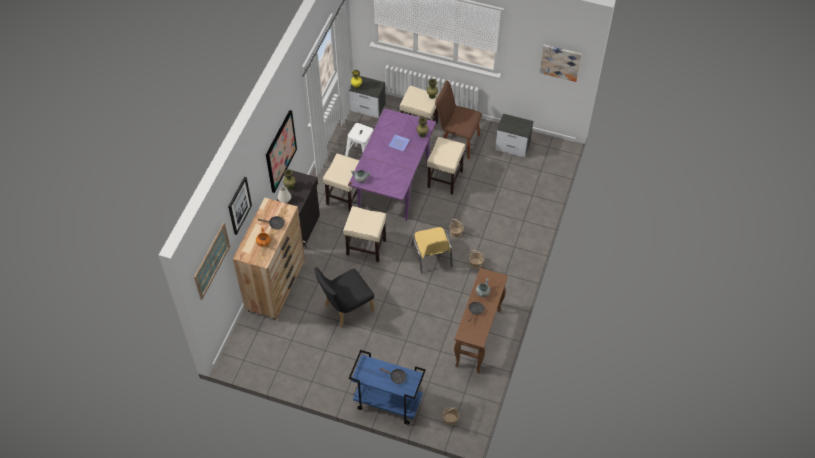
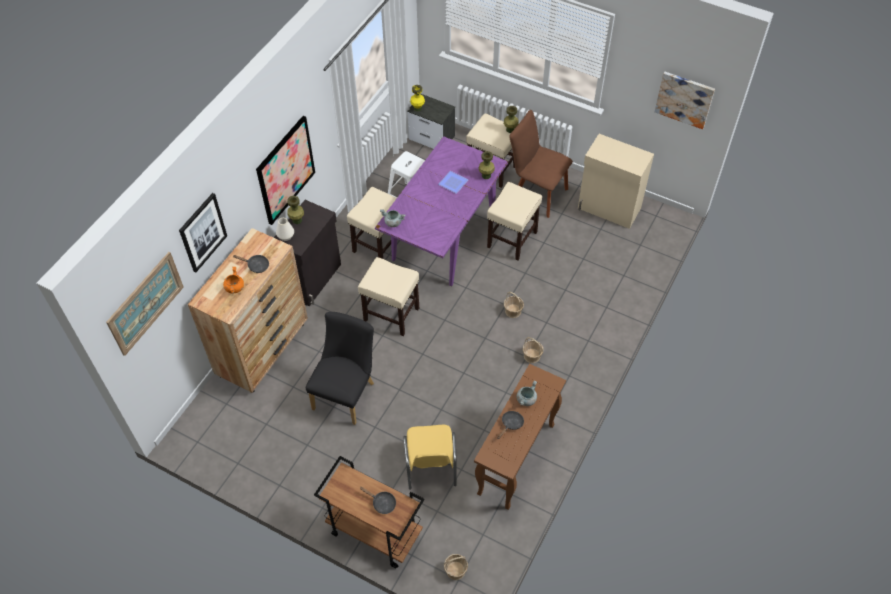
camera: 10 degrees right, 0 degrees up
(345, 309) = (346, 392): black chair -> black chair turned 135 degrees clockwise
(387, 403) = (374, 532): blue cart -> brown cart
(432, 256) = (475, 338): yellow chair -> yellow chair (430, 465)
(513, 146) = (609, 209): nightstand -> beige cabinet

